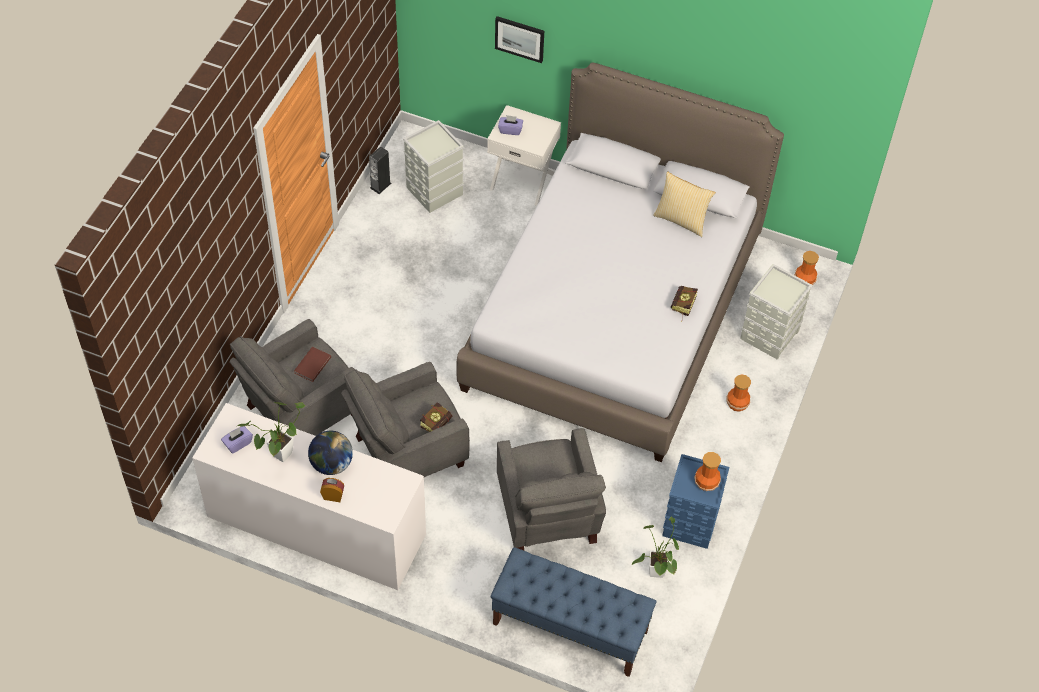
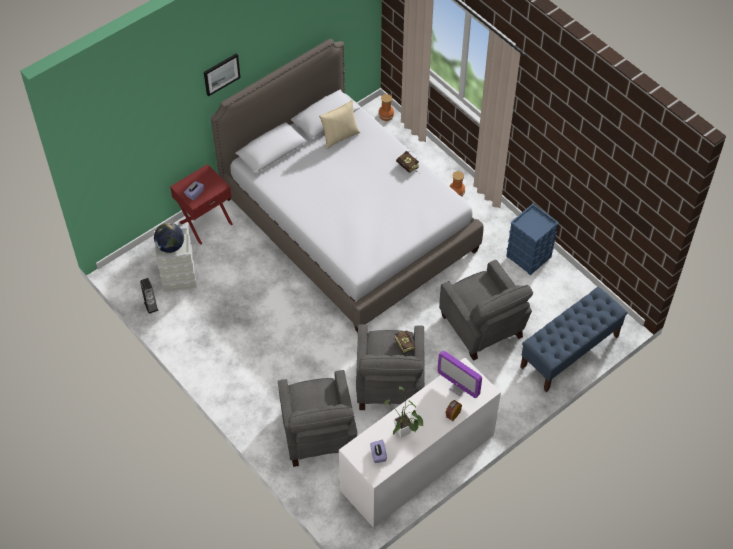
camera: 60 degrees left, 0 degrees up
(311, 365) = (313, 397): brown book -> none
(331, 464) = (427, 405): globe -> globe (170, 246)
(374, 486) = (458, 388): none -> monitor
(520, 38) = (167, 132): picture -> picture (221, 74)
(522, 180) = (205, 222): white nightstand -> red nightstand
(547, 515) = (482, 328): grey armchair -> grey armchair turned 45 degrees clockwise
(656, 575) = (556, 291): potted plant -> none
(707, 481) = (536, 219): vase -> none
(769, 334) = (415, 153): grey storage box -> none

